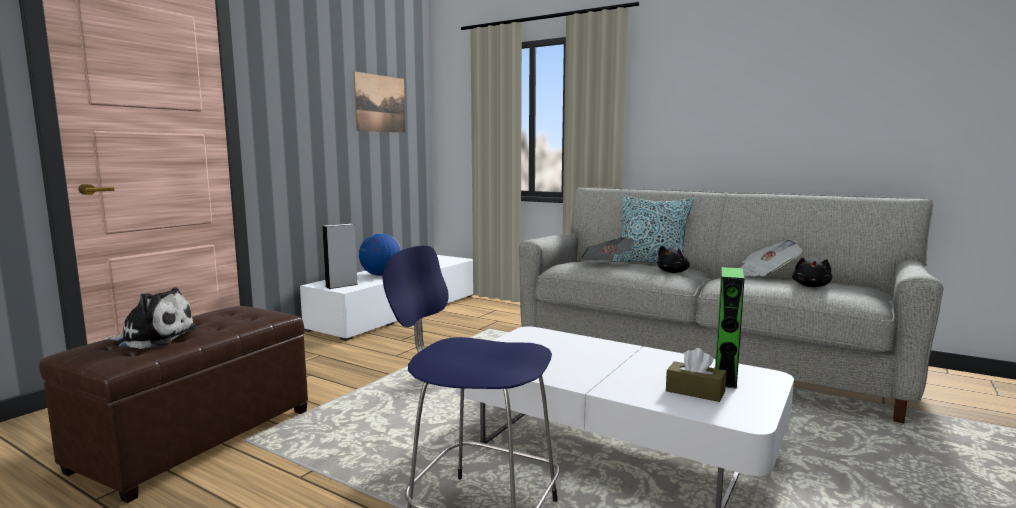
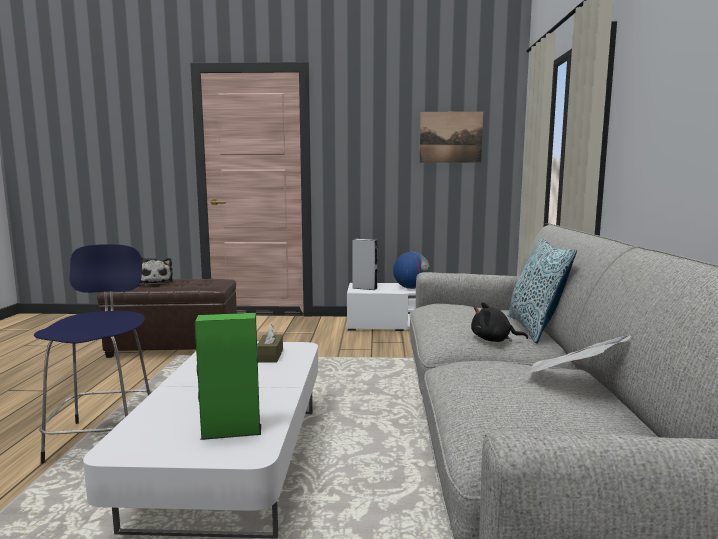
camera: 60 degrees right, 0 degrees up
(606, 264) = (468, 314): newspaper -> none
(695, 391) = (181, 422): brown tissue box -> brown tissue box (270, 356)
(811, 286) = (535, 409): black plush toy -> none

